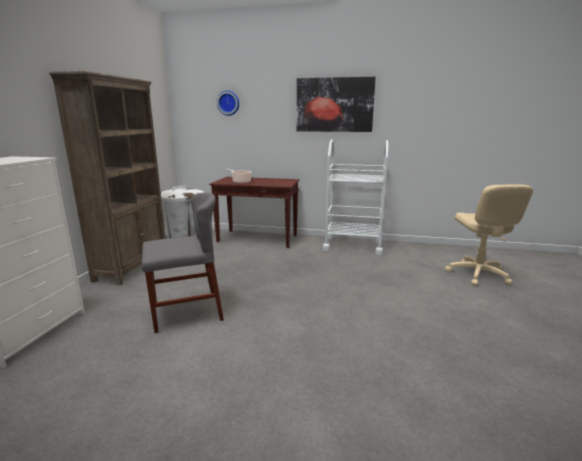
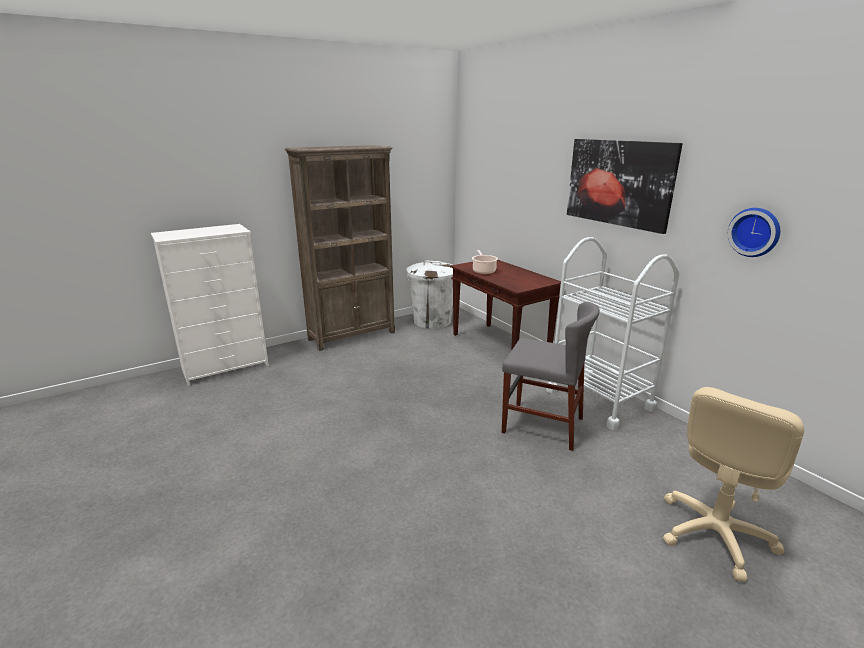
camera: 45 degrees right, 5 degrees up
(187, 313) = (319, 399): grey chair -> grey chair (542, 425)
(228, 103) = (504, 165): wall clock -> wall clock (755, 232)

